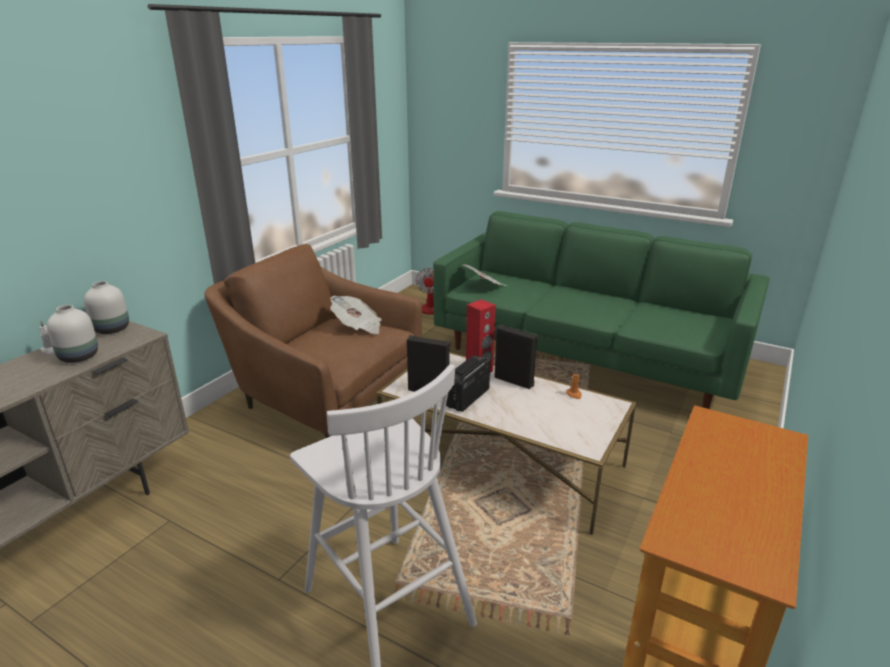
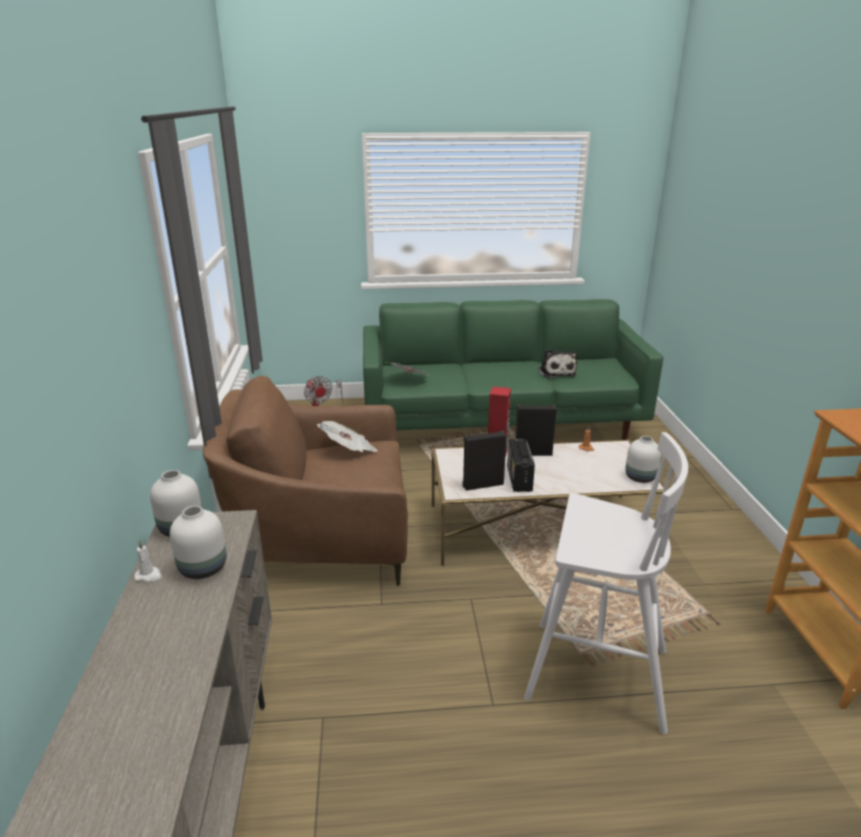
camera: 35 degrees left, 0 degrees up
(590, 441) = (641, 477): none -> white vase
(638, 315) = (556, 372): none -> plush toy

